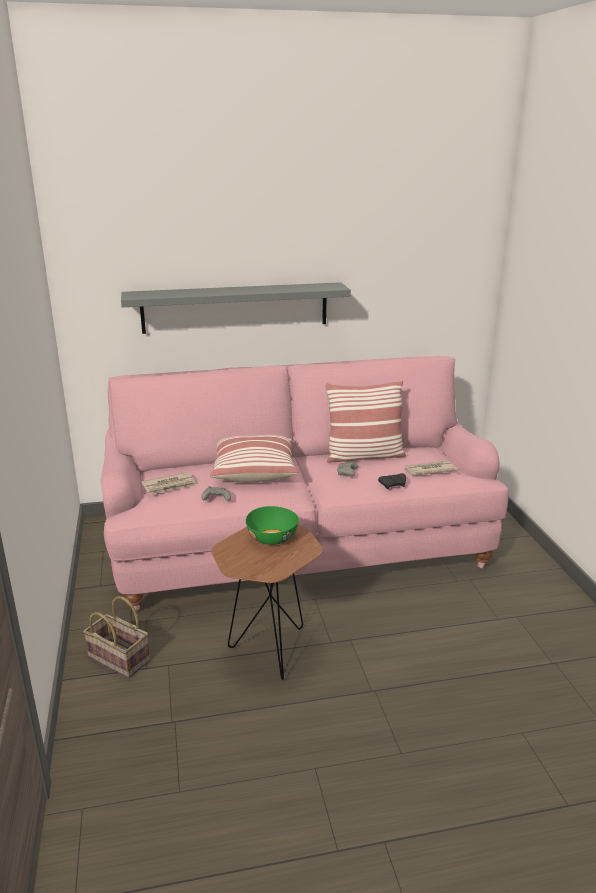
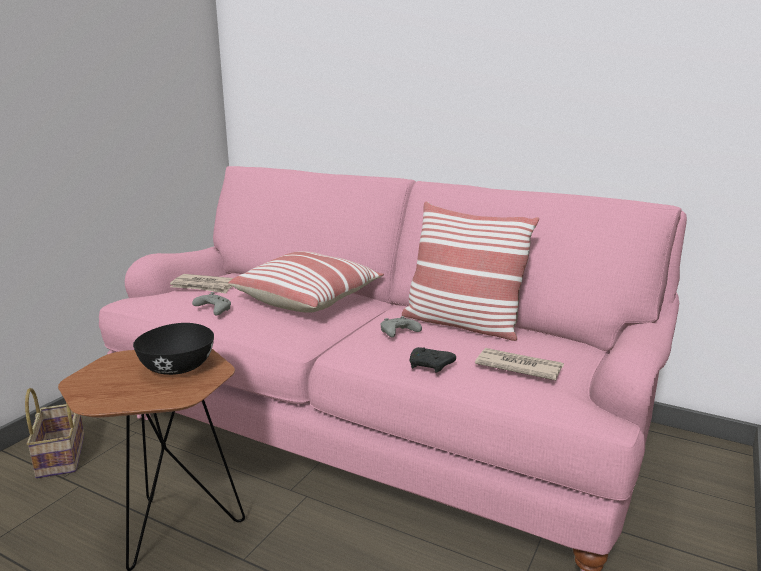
camera: 40 degrees right, 5 degrees down
(235, 307) = (393, 104): grey shelf -> none
(273, 538) = (178, 368): green bowl -> black bowl

